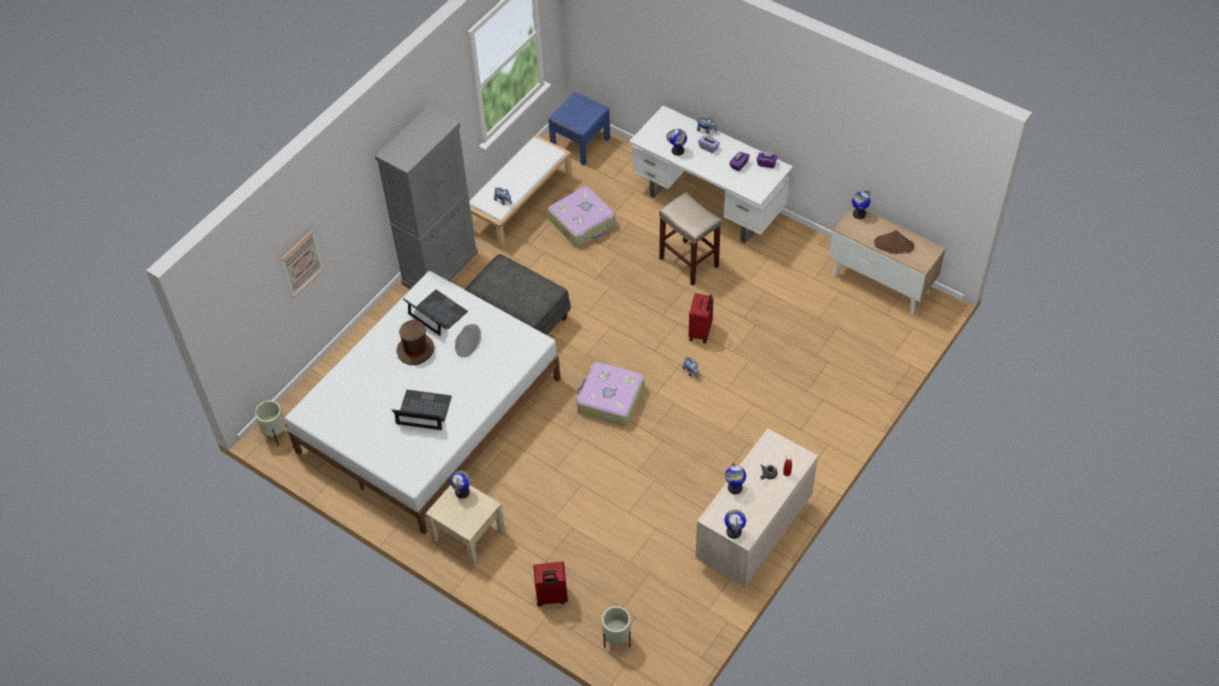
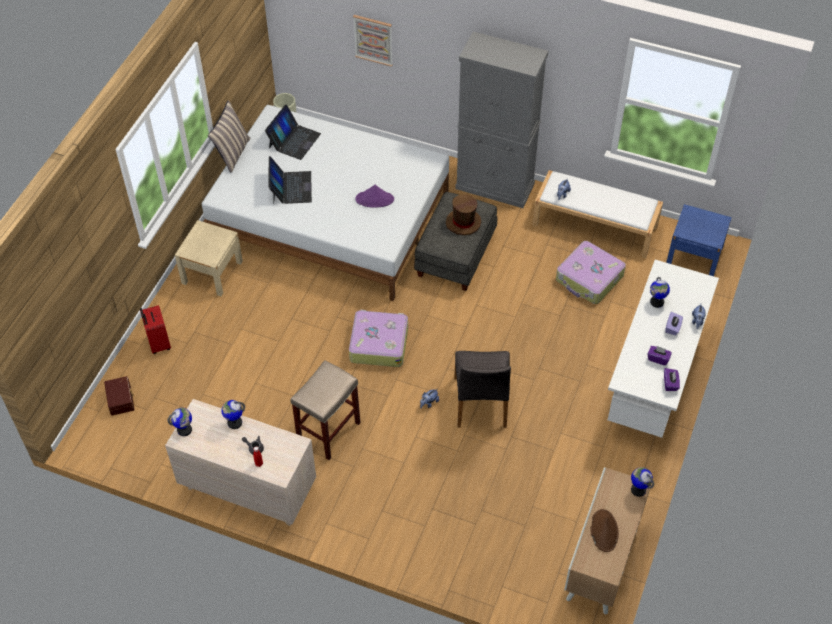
camera: 75 degrees right, 0 degrees up
(350, 458) = (232, 153): none -> pillow
(415, 350) = (355, 167): brown hat -> brown hat (463, 223)
(437, 313) = (400, 171): laptop -> laptop (294, 140)
(462, 492) = (222, 239): globe -> none
(468, 340) = (375, 199): grey hat -> purple hat
(616, 640) = (121, 399): beige planter -> brown storage box
(688, 262) = (569, 375): beige stool -> beige stool (329, 431)
(701, 332) = (481, 402): red suitcase -> grey chair

